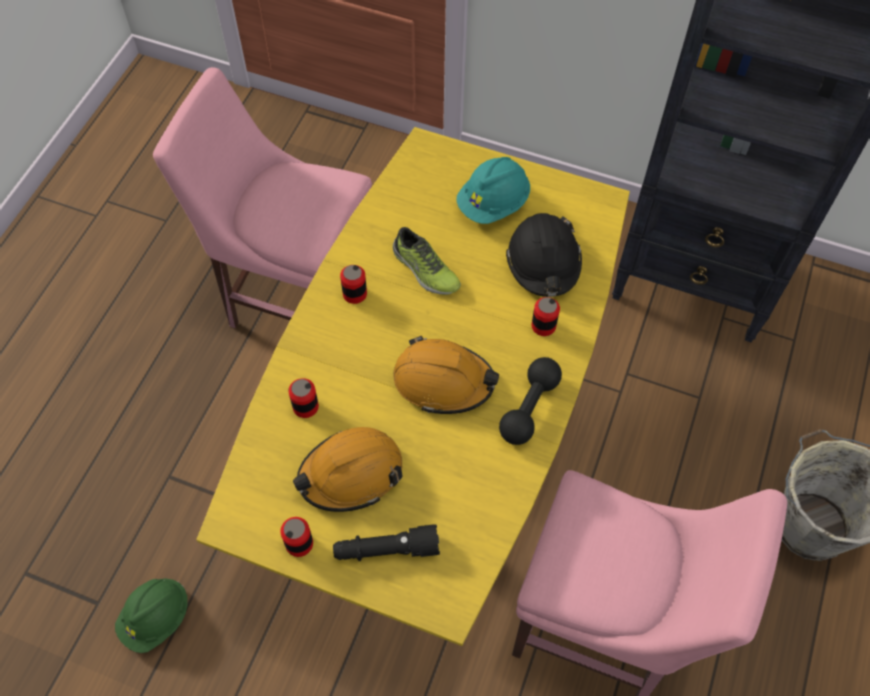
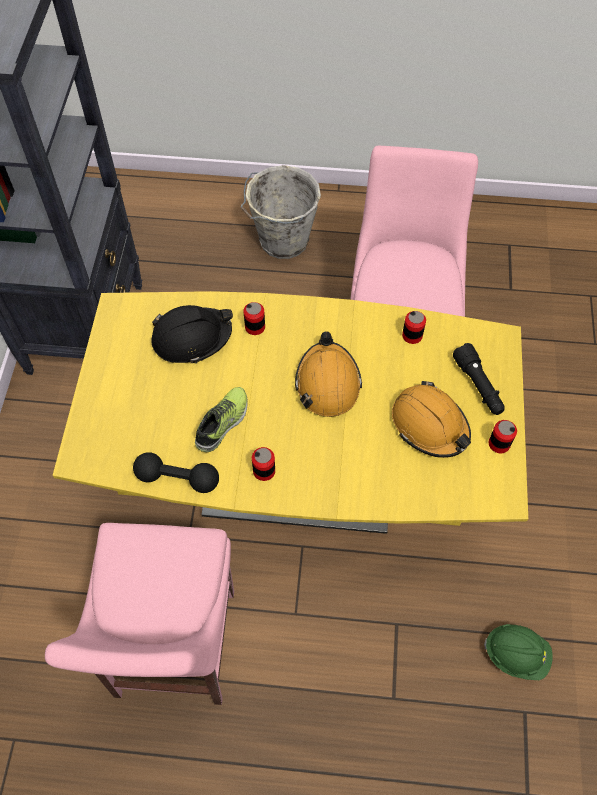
camera: 105 degrees left, 0 degrees up
(305, 407) = (386, 476): can -> can (412, 336)
(493, 204) = (137, 387): turquoise hard hat -> none
(529, 408) = (331, 322): black dumbbell -> black dumbbell (177, 478)

